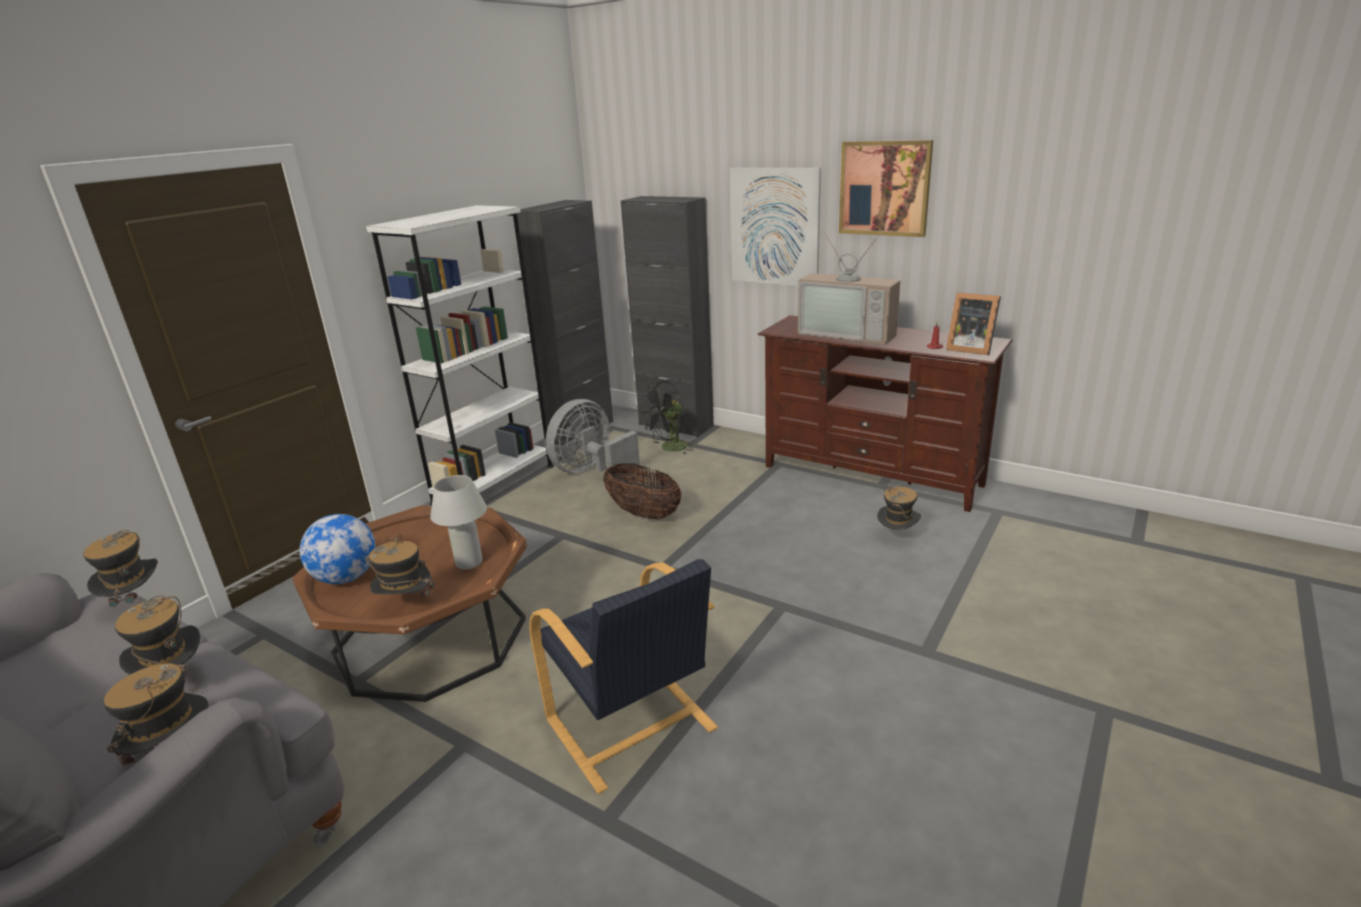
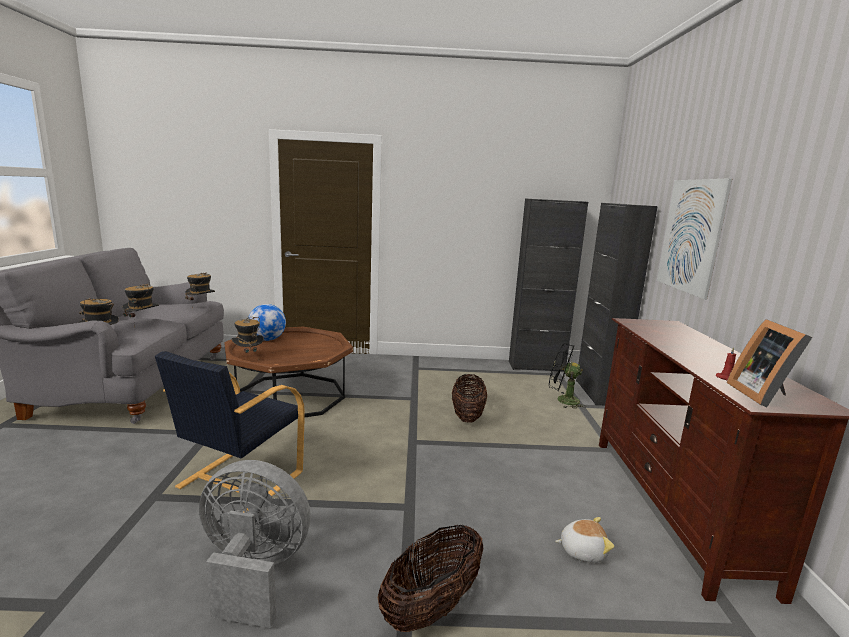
camera: 55 degrees right, 10 degrees down
(469, 563) = (297, 358): white table lamp -> none
(494, 484) = (443, 364): white bookcase -> none
(591, 471) = (494, 384): grey fan -> grey fan (254, 572)
(849, 333) = (681, 343): television -> none
(884, 188) = (777, 200): picture -> none
(897, 537) = (582, 550): hat -> plush toy
(921, 634) = (431, 607): none -> basket

